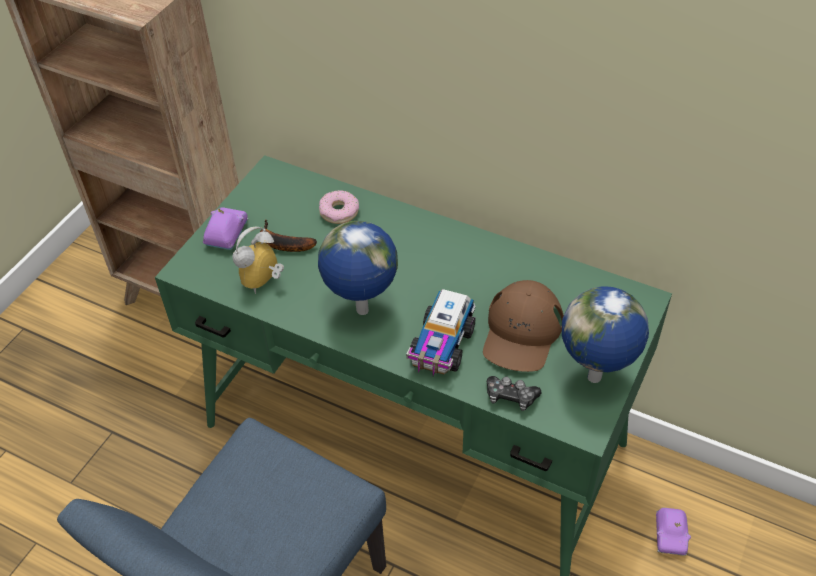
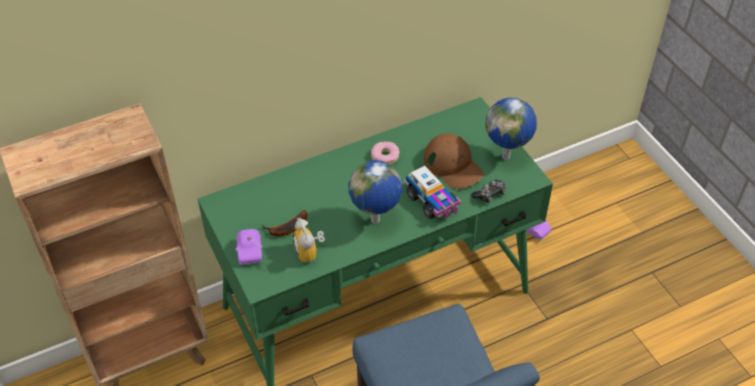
camera: 55 degrees left, 0 degrees up
(226, 234) = (250, 251): purple toy car -> purple toy car turned 150 degrees counterclockwise
(339, 212) = (287, 189): donut -> donut (385, 156)

